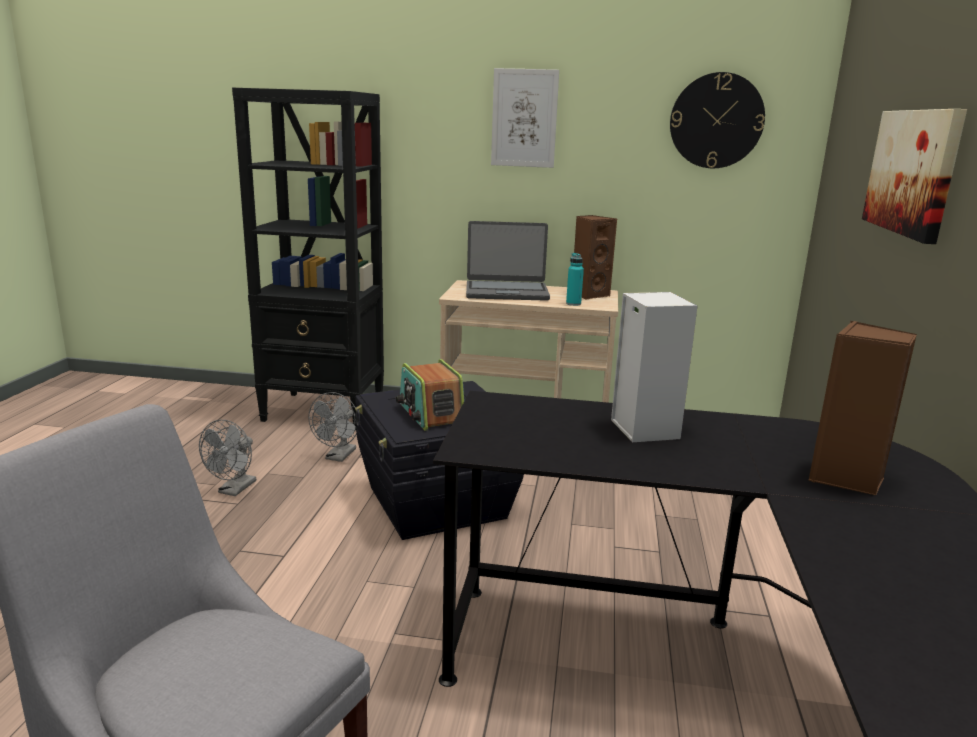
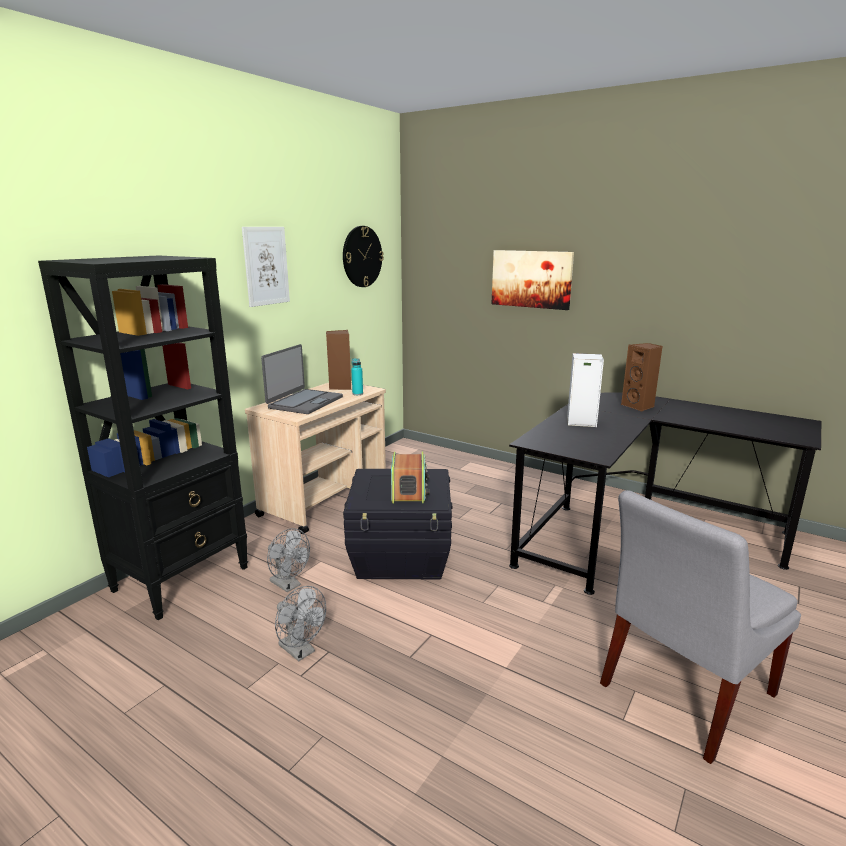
camera: 65 degrees left, 0 degrees up
(430, 414) = (409, 491): radio -> radio turned 90 degrees counterclockwise

